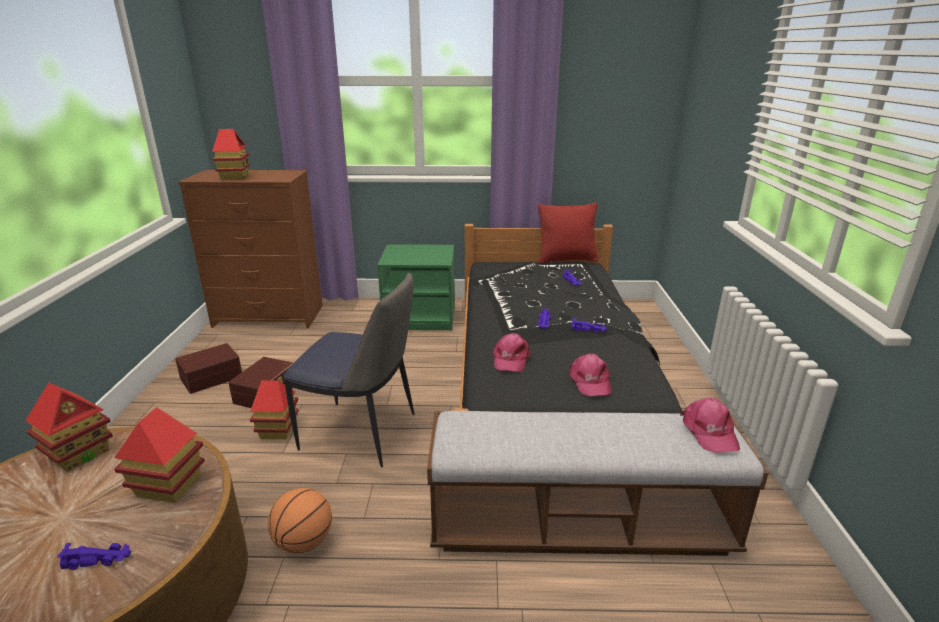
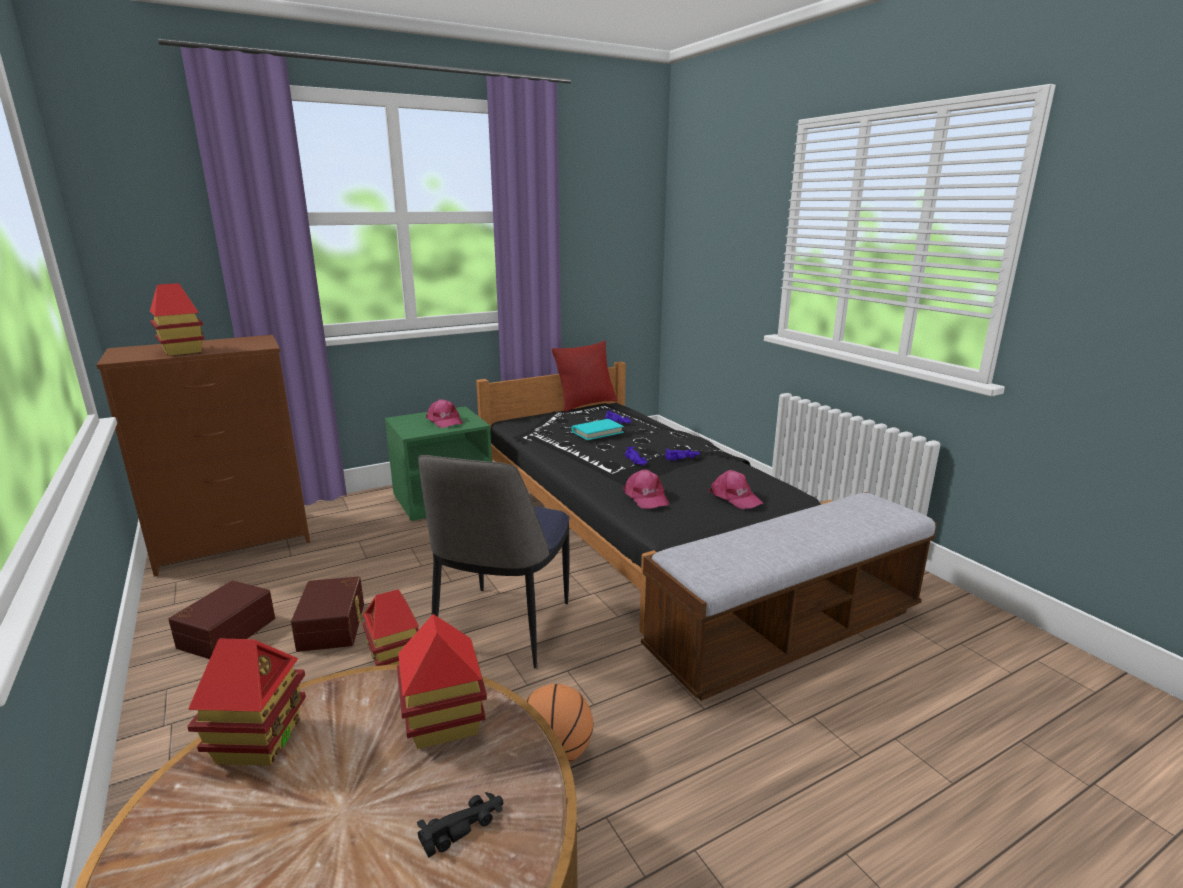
camera: 30 degrees left, 5 degrees down
(99, 559) = (464, 826): purple toy car -> black toy car
(362, 433) = (502, 628): chair -> chair turned 120 degrees clockwise
(541, 288) = (597, 432): none -> turquoise book
(709, 431) = (876, 505): pink cap -> pink cap (444, 421)

